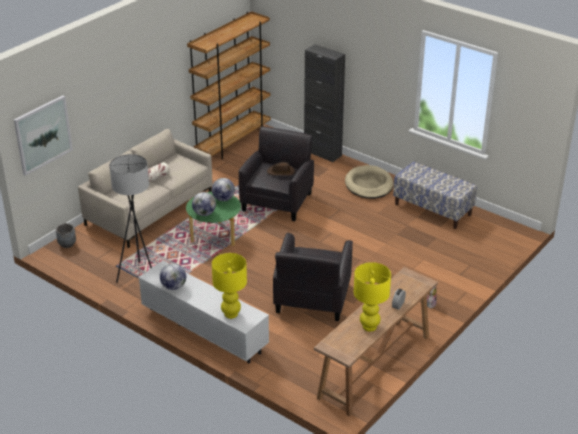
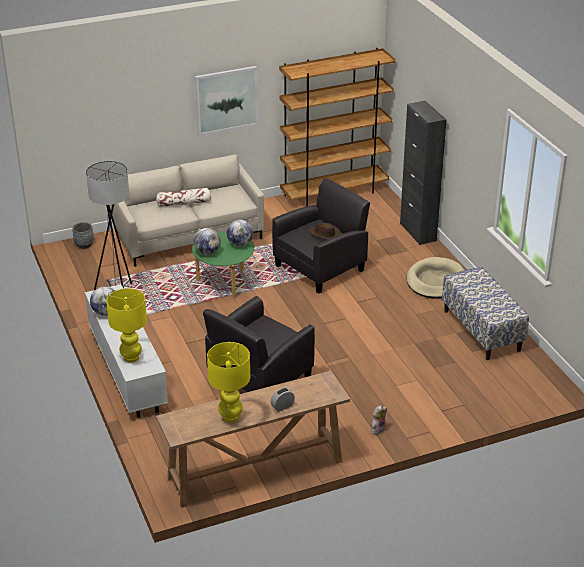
camera: 30 degrees right, 0 degrees up
(43, 134) = (70, 122): picture -> picture (226, 100)

